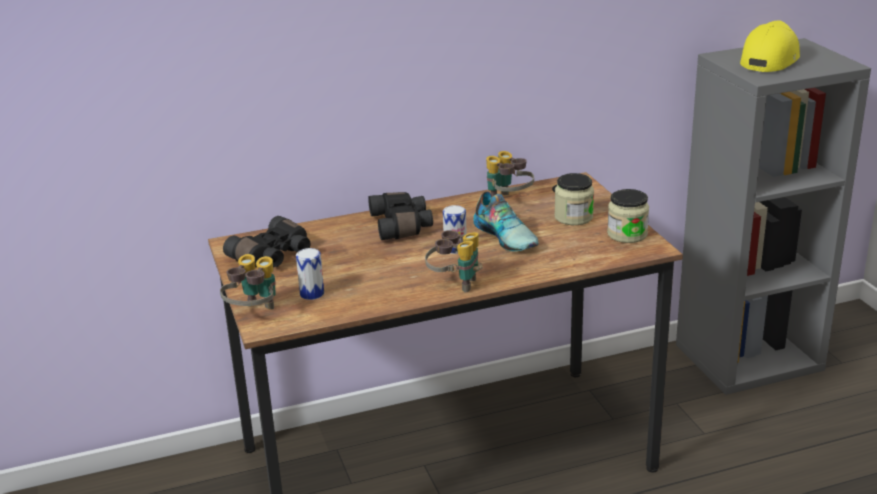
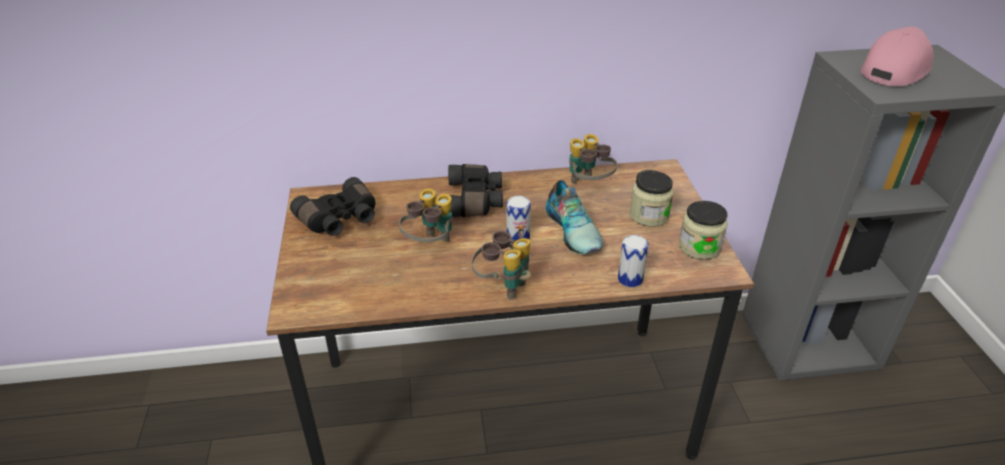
camera: 10 degrees right, 10 degrees up
(254, 314) = (292, 292): binoculars -> binoculars (430, 245)
(312, 293) = (357, 274): can -> can (630, 279)
(769, 60) = (894, 69): yellow cap -> pink cap

